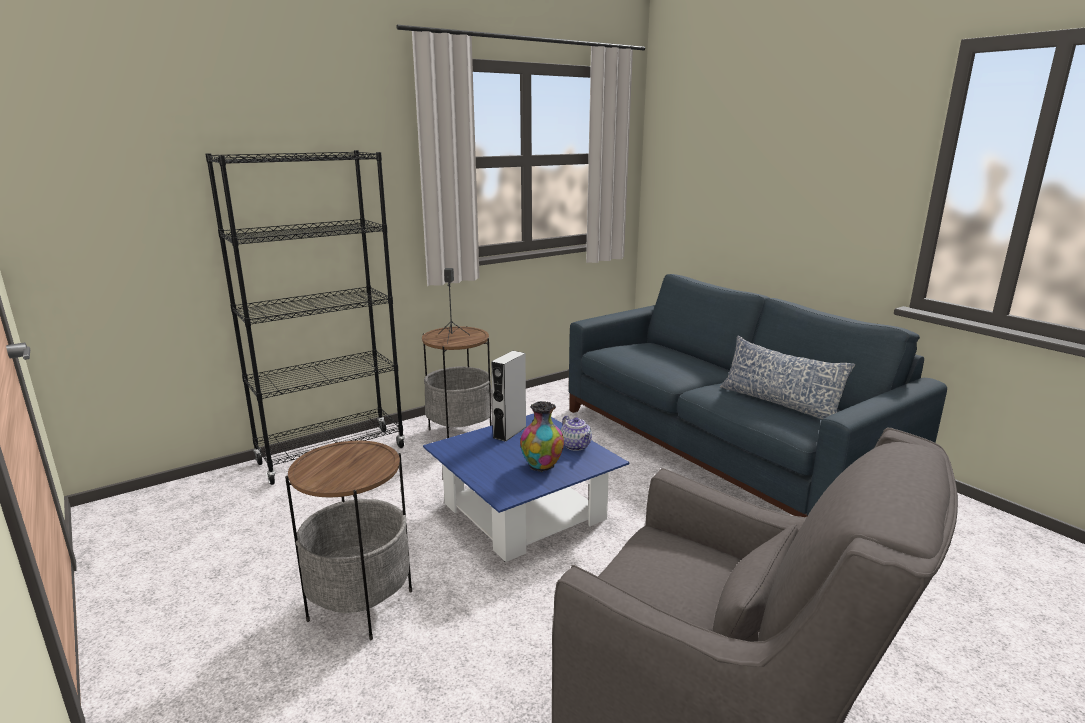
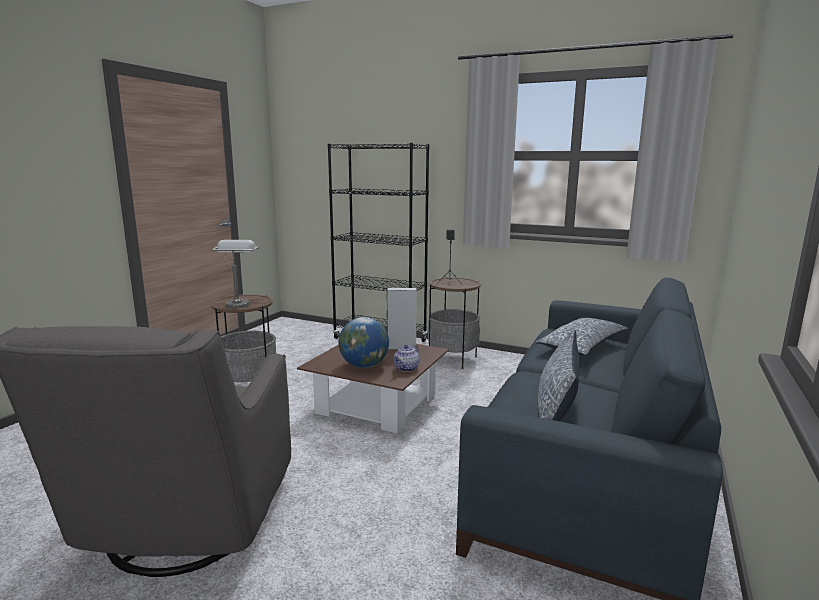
camera: 60 degrees right, 5 degrees down
(353, 468) = (238, 303): none -> grey table lamp
(524, 512) = (377, 404): blue coffee table -> brown coffee table
(542, 466) = (364, 365): vase -> globe
(656, 355) = (583, 346): none -> pillow

